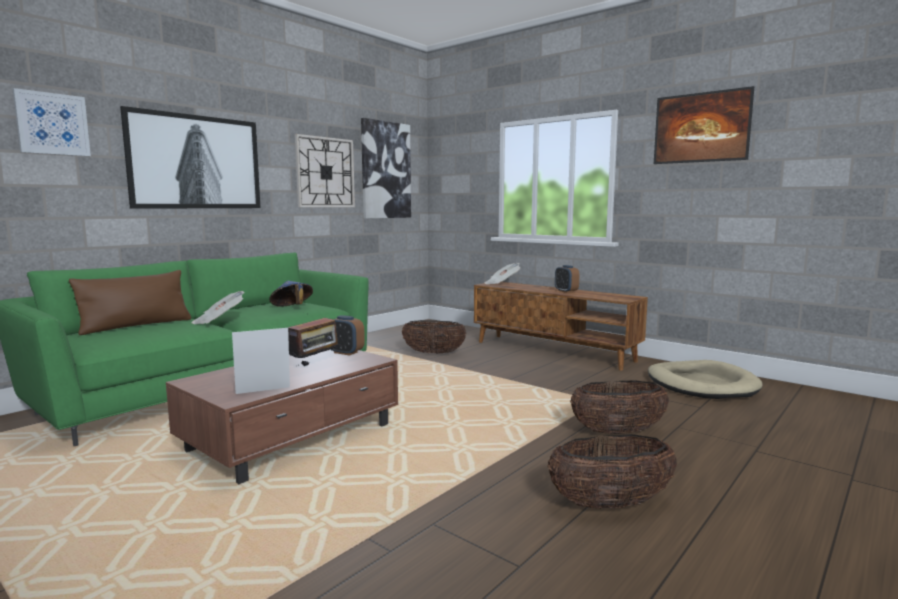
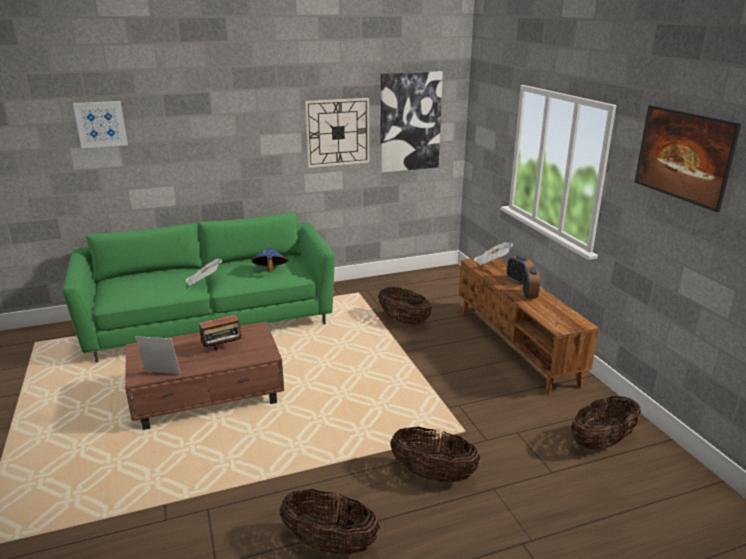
camera: 30 degrees right, 15 degrees up
(136, 326) = (152, 276): brown pillow -> none
(196, 162) = (211, 138): picture -> none
(345, 352) = (259, 338): alarm clock -> alarm clock (518, 281)
(701, 384) = (602, 442): beige dog bed -> basket

